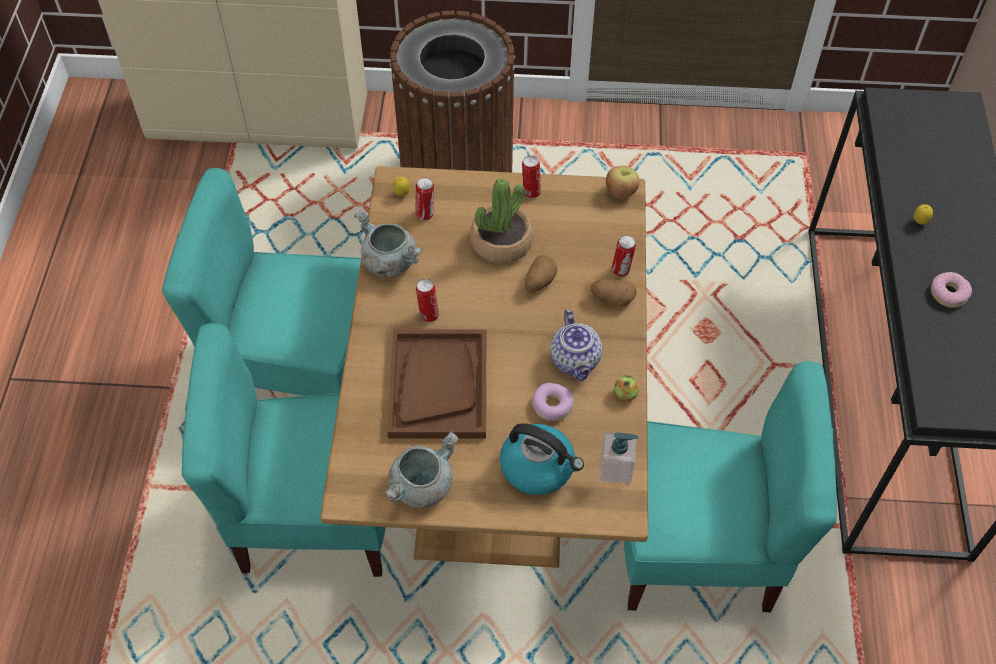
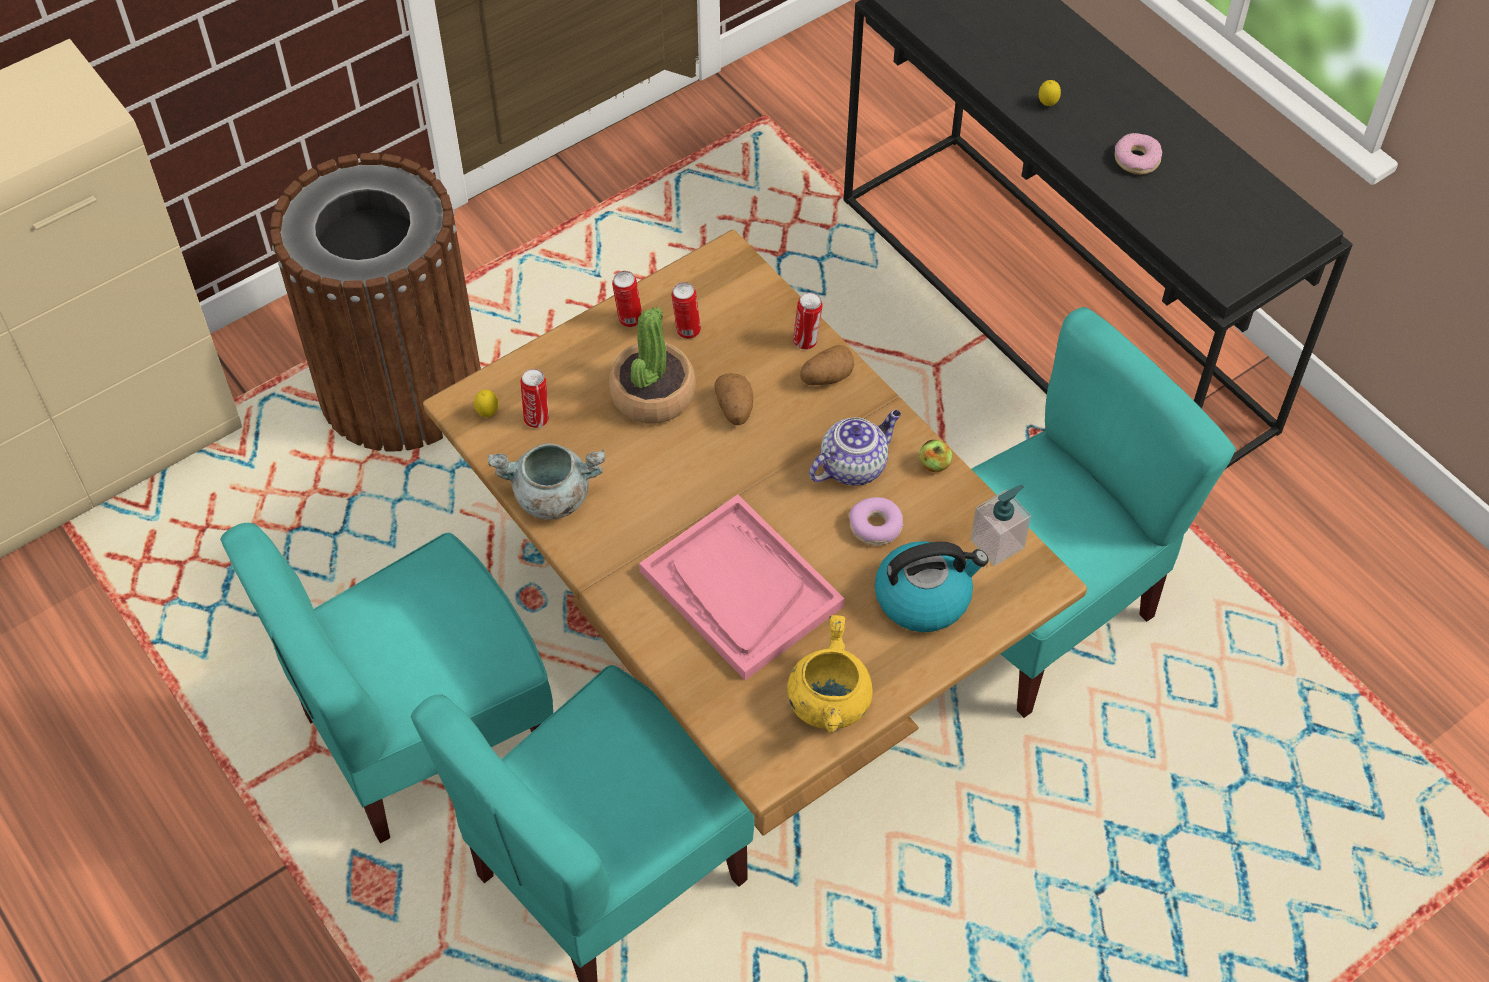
camera: 40 degrees left, 0 degrees up
(421, 486) = (828, 701): grey cooking pot -> yellow cooking pot
(428, 314) = (653, 523): can -> can (687, 330)
(438, 385) = (740, 589): brown tray -> pink tray
(576, 361) = (854, 465): teapot -> teapot turned 75 degrees counterclockwise
(621, 192) = (724, 258): apple -> none

